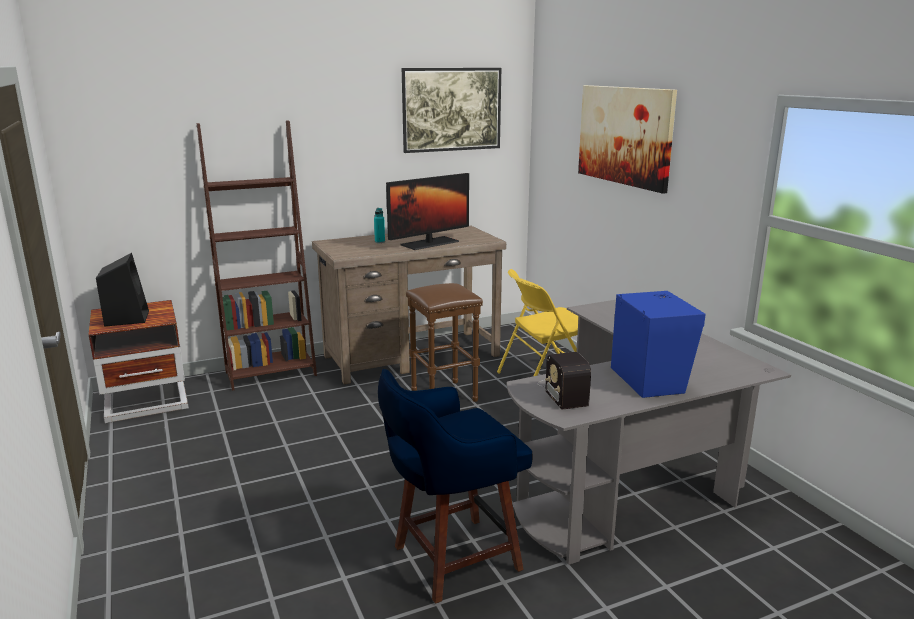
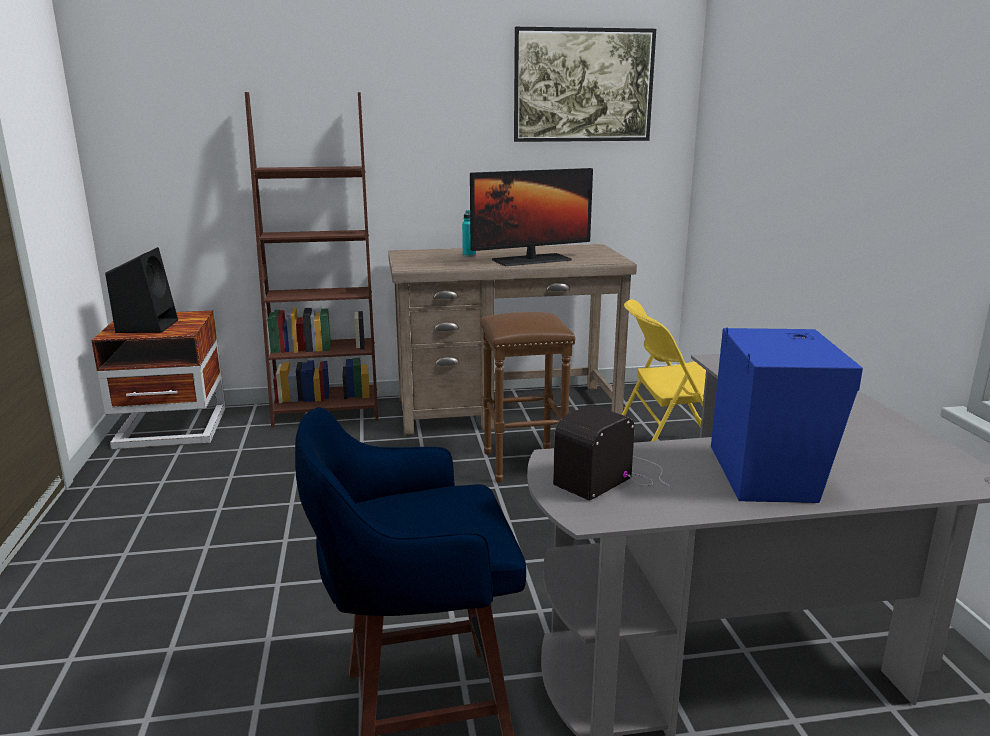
camera: 15 degrees right, 0 degrees up
(563, 391) = (612, 475): radio -> radio turned 45 degrees clockwise
(624, 135) = (810, 108): picture -> none

